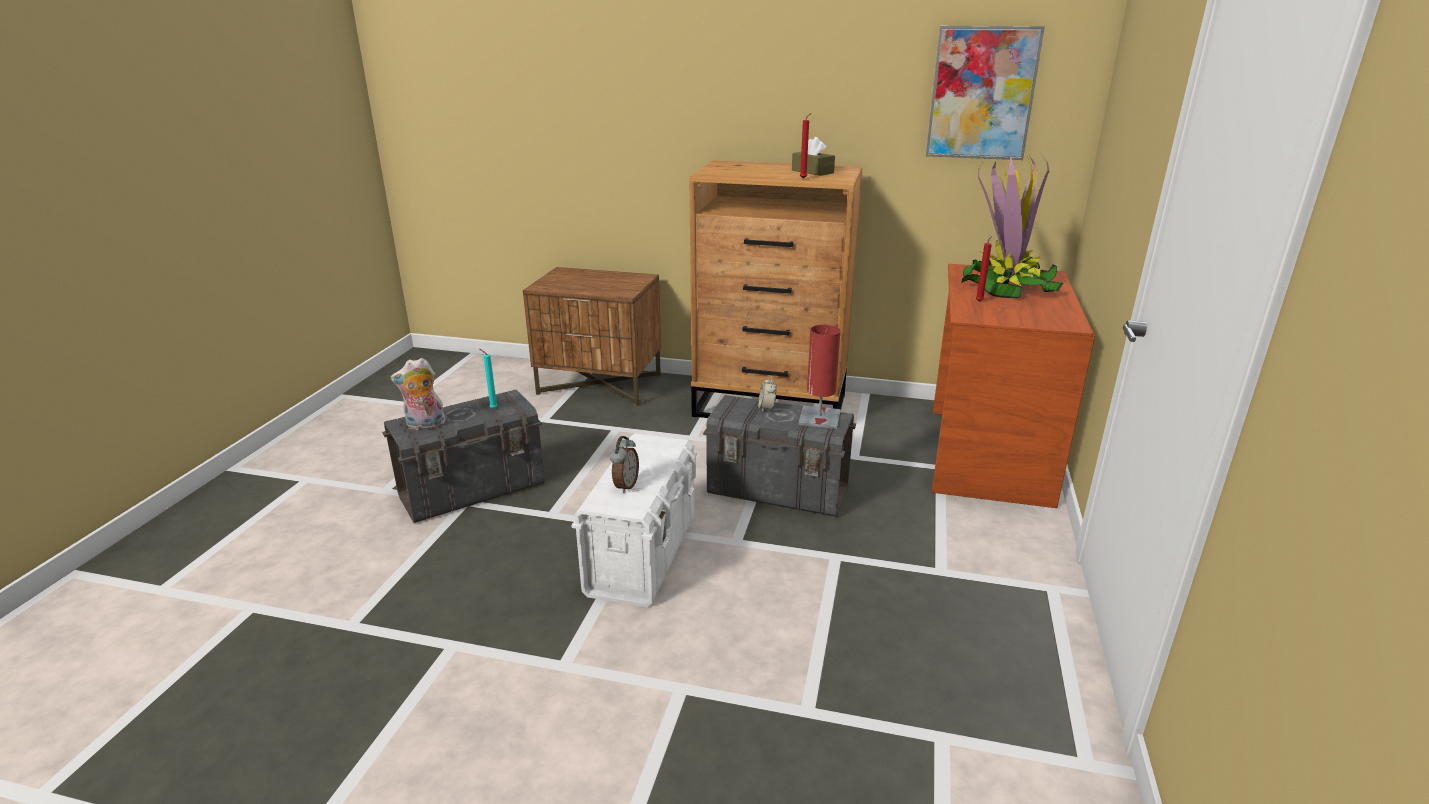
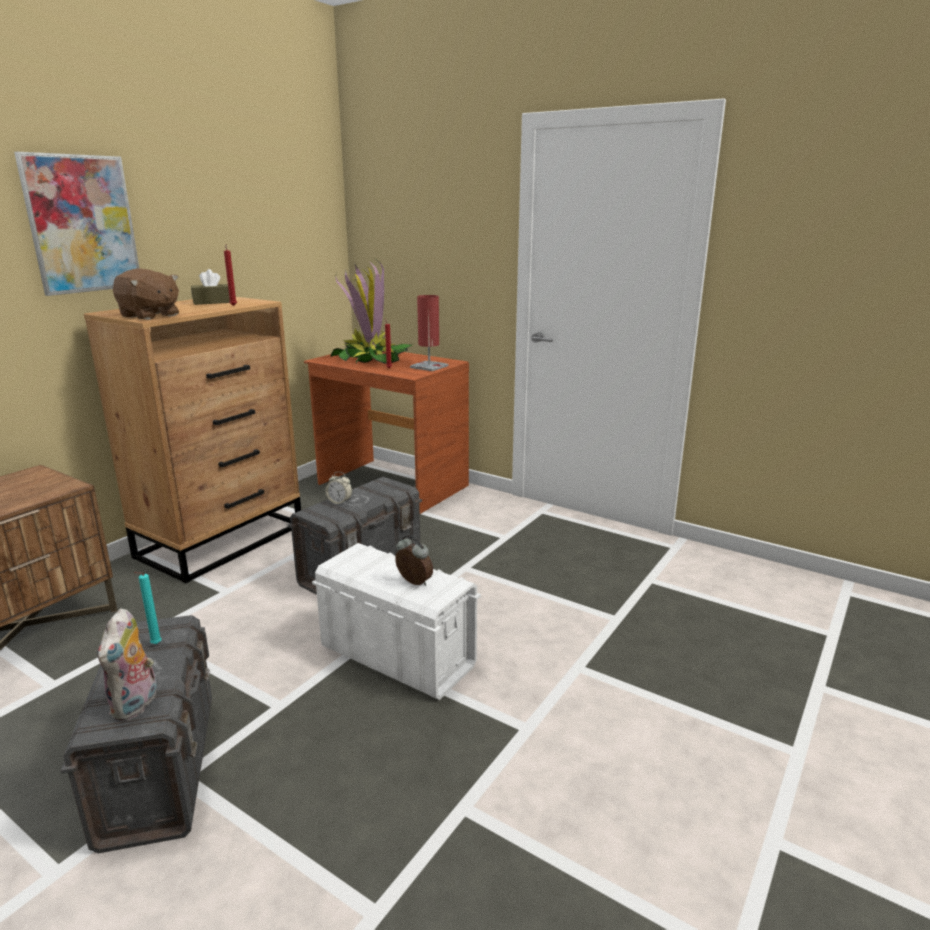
camera: 70 degrees left, 5 degrees down
(718, 172) = (149, 316): none -> brown plush toy
(819, 418) = (377, 488): red table lamp -> red table lamp (429, 366)
(982, 93) = (283, 224): picture -> picture (82, 224)

